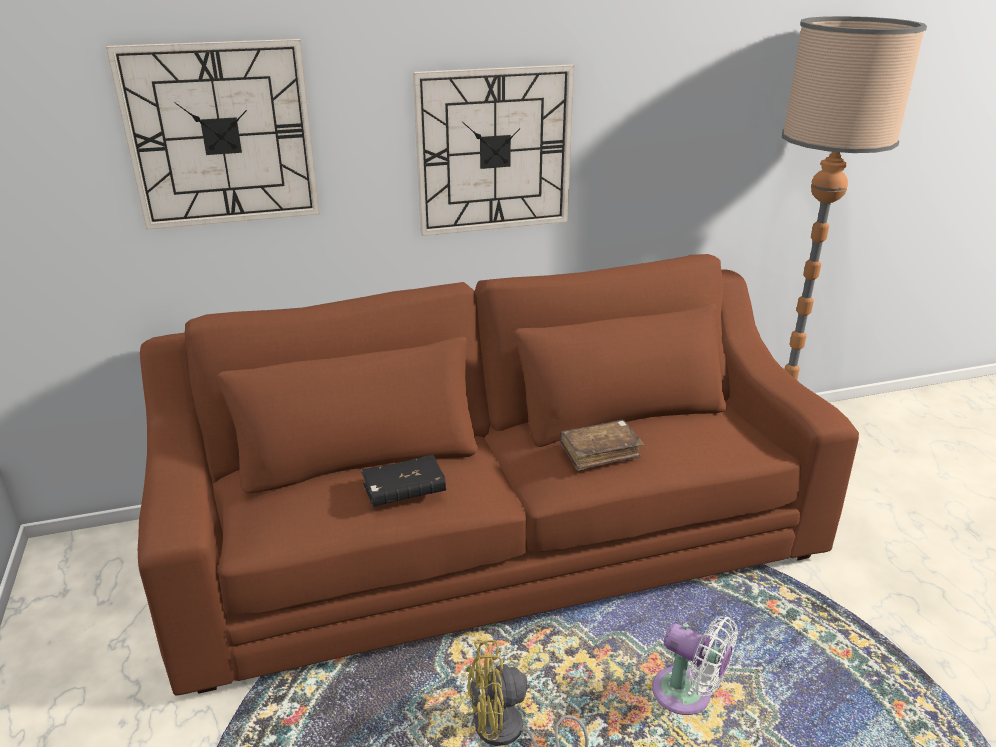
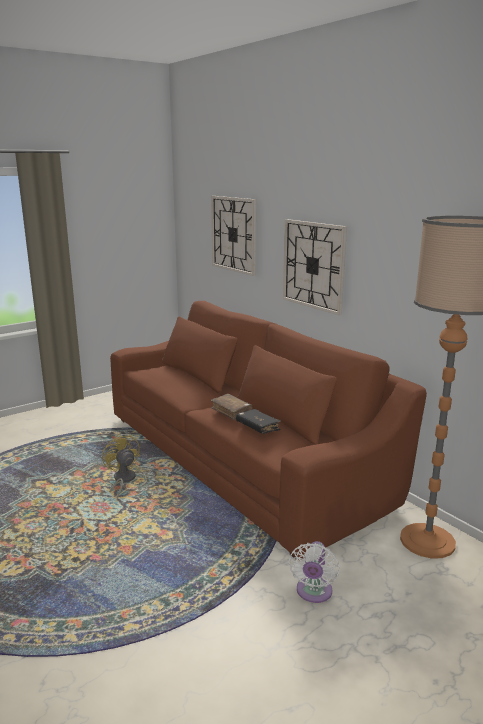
camera: 70 degrees right, 10 degrees down
(404, 490) = (174, 381): black book -> black book (258, 427)
(687, 695) = (159, 522): white fan -> white fan (313, 593)

